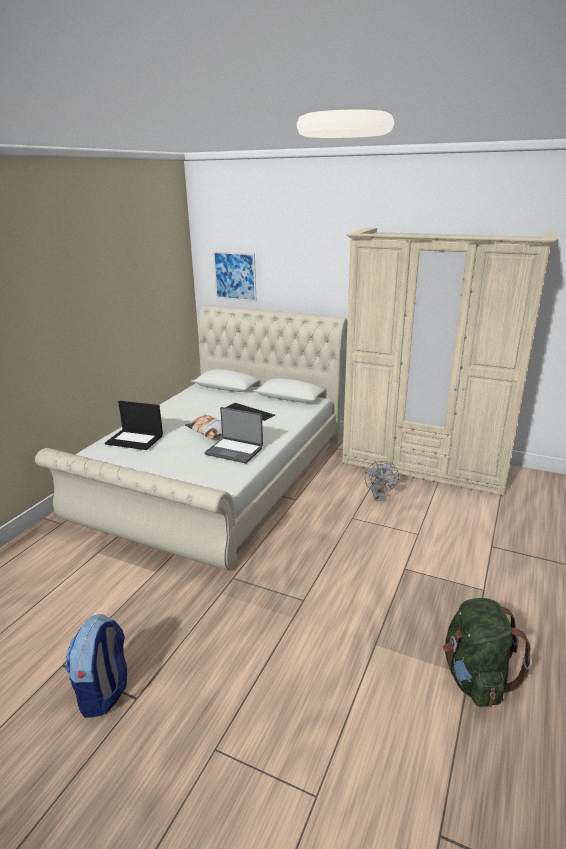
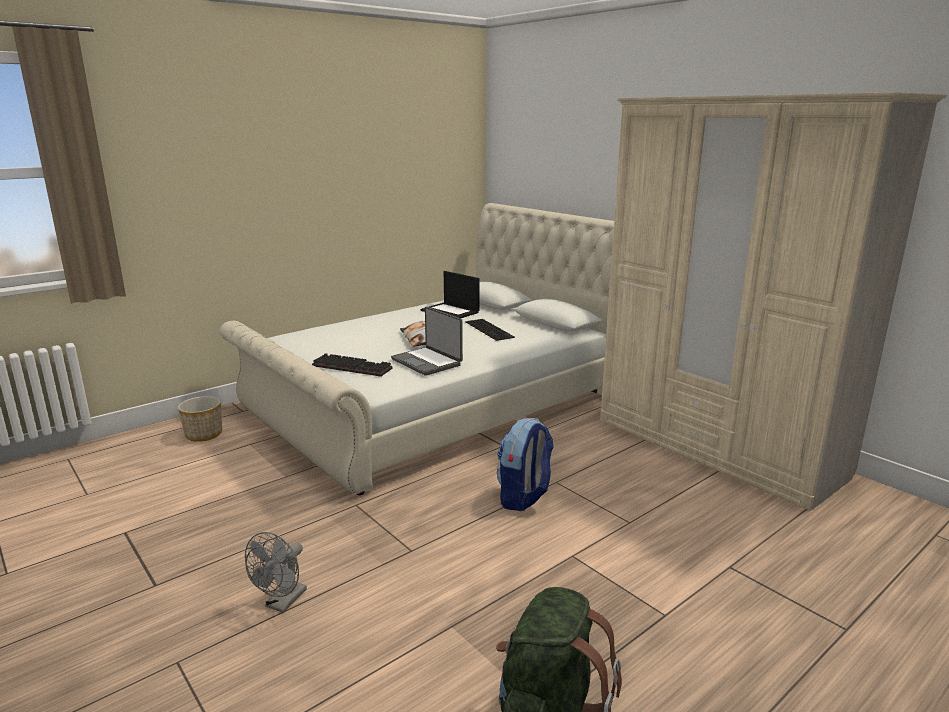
camera: 25 degrees right, 5 degrees down
(46, 554) = (204, 434): none -> planter
(104, 692) = (135, 568): backpack -> backpack (524, 497)
(135, 439) = (337, 333): laptop -> laptop (451, 311)
(183, 468) = (354, 367): none -> keyboard
(235, 276) = (525, 168): picture -> none
(379, 497) = (614, 468): grey fan -> grey fan (282, 603)

